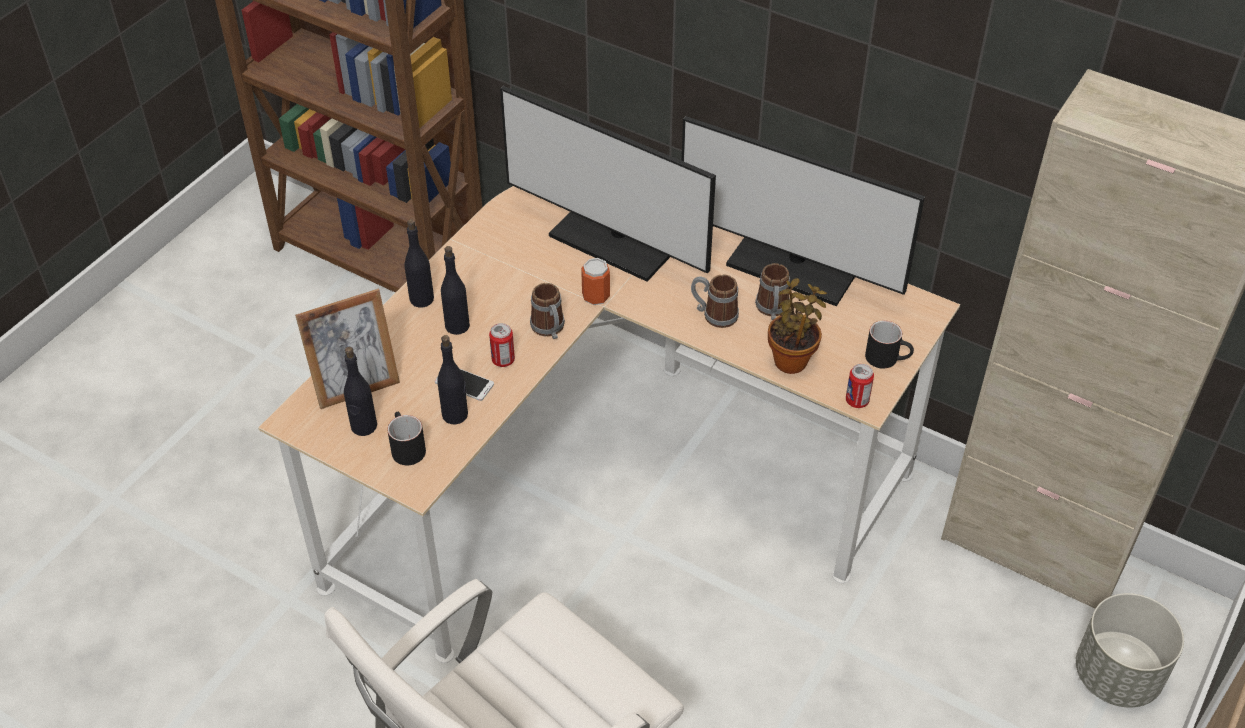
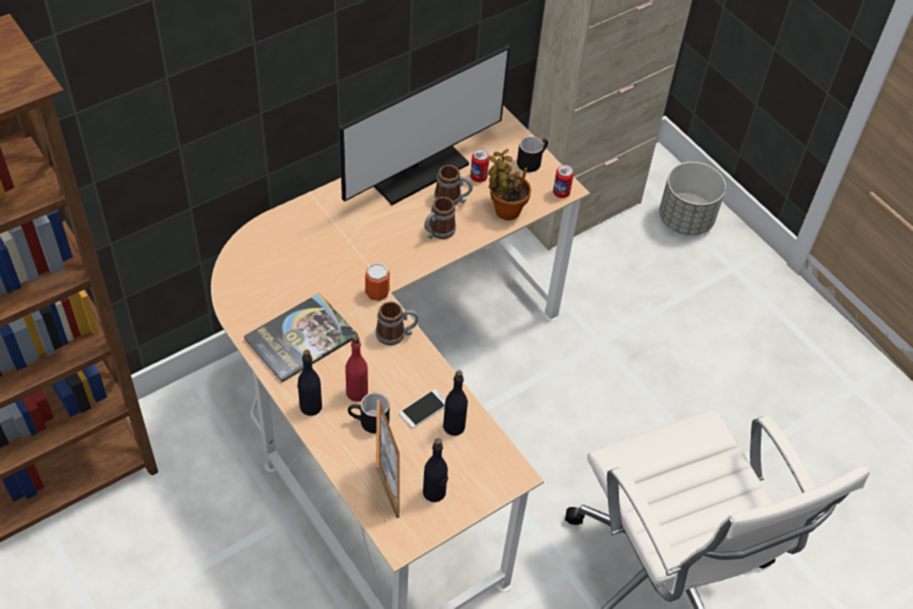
camera: 70 degrees left, 5 degrees up
(405, 447) = (471, 470): black mug -> black mug (368, 422)
(457, 325) = (356, 392): black bottle -> red bottle
(501, 262) = (301, 338): none -> book
(503, 360) = (412, 375): can -> can (478, 177)
(612, 243) = (324, 260): monitor -> none

